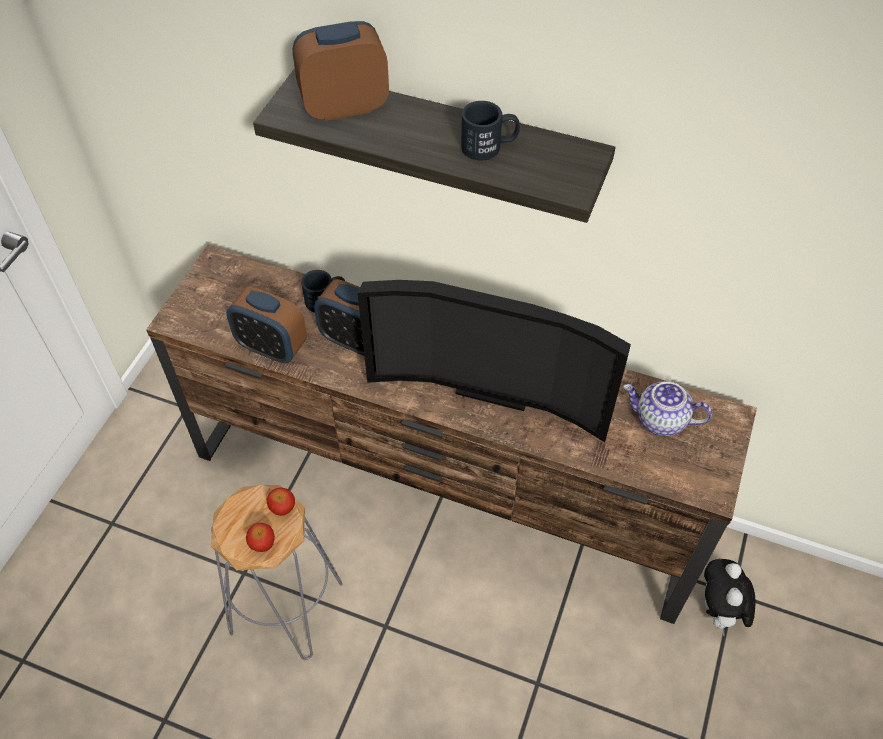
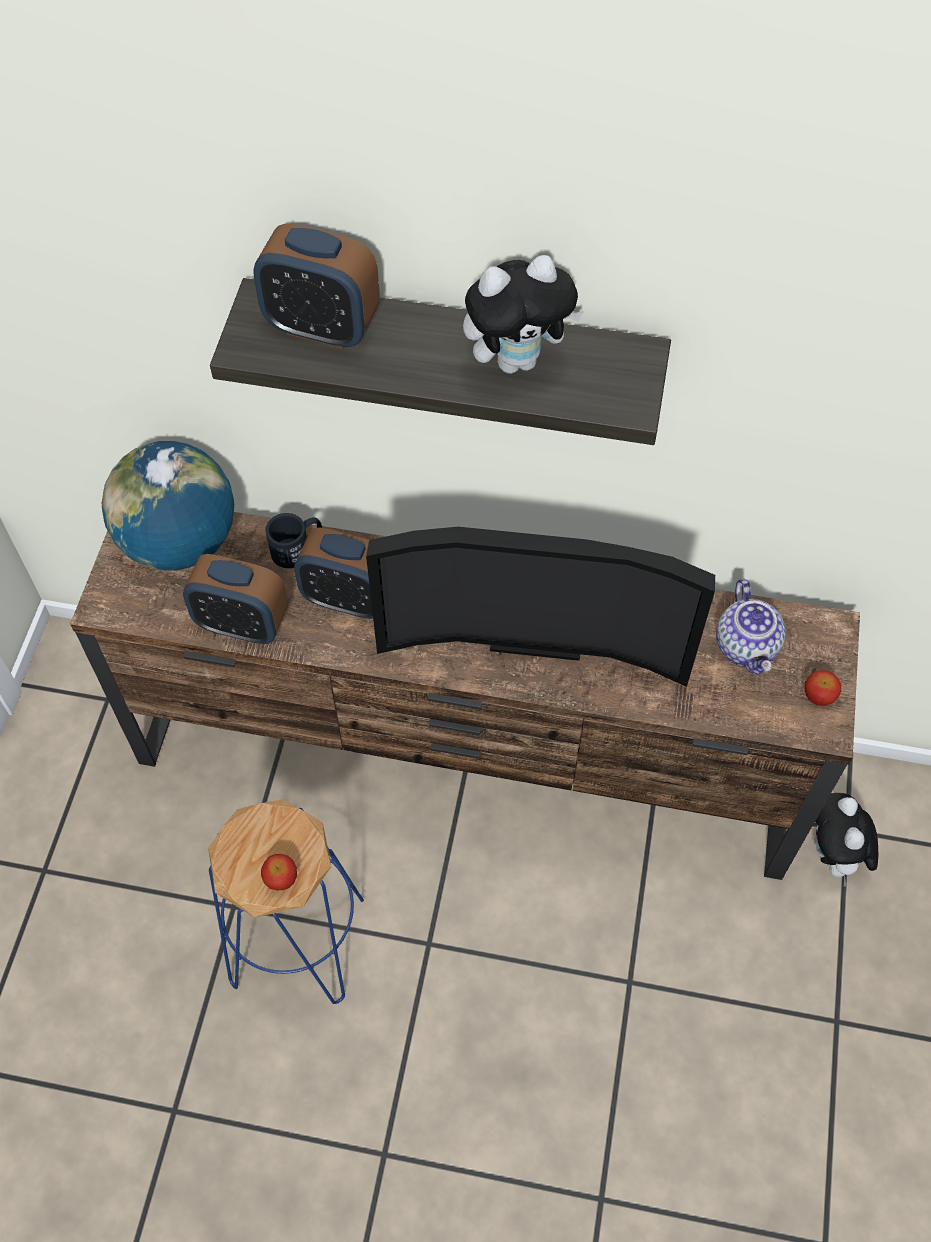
camera: 10 degrees left, 5 degrees up
(240, 283) = (180, 542): none -> globe
(282, 508) = (296, 829): apple -> apple (818, 696)
(286, 605) = (297, 939): grey stool -> blue stool
(344, 107) = (322, 327): alarm clock -> alarm clock turned 135 degrees counterclockwise
(489, 146) = (517, 360): black mug -> plush toy
(660, 420) = (747, 646): teapot -> teapot turned 105 degrees counterclockwise

